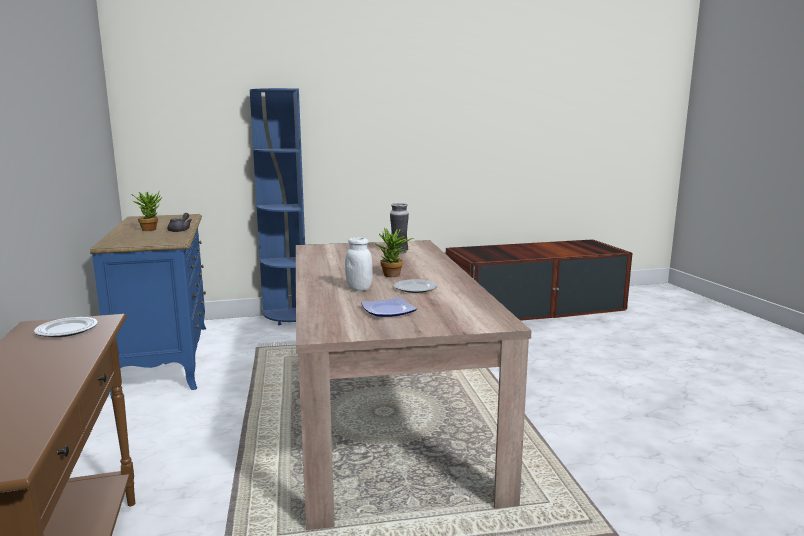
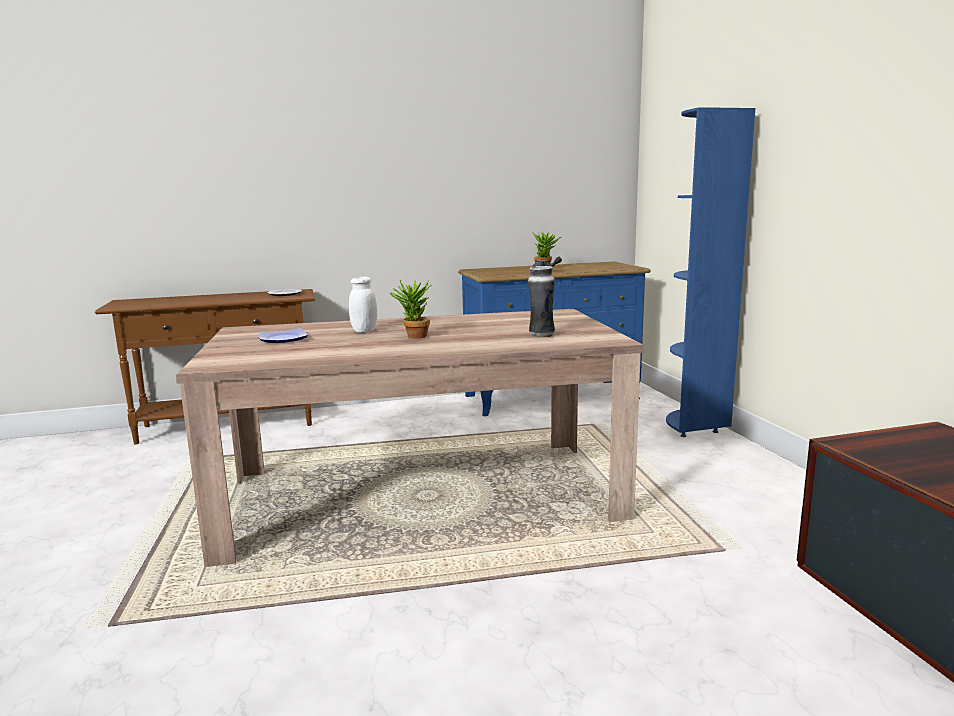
camera: 90 degrees right, 0 degrees up
(415, 288) = (355, 343): plate -> none

